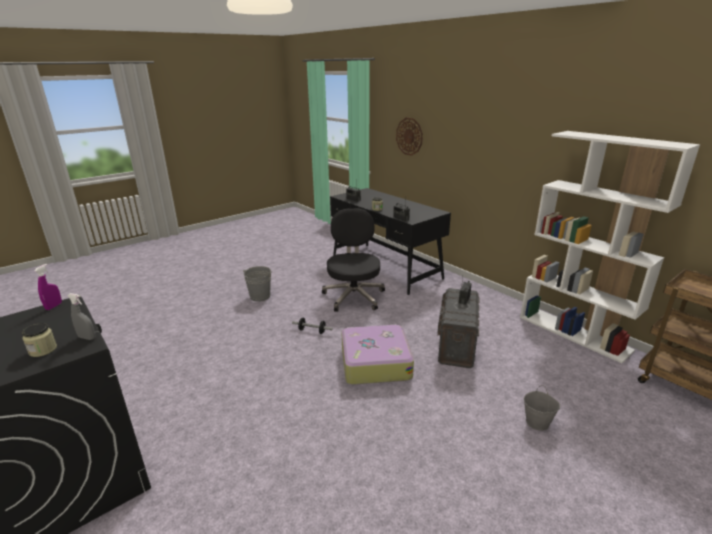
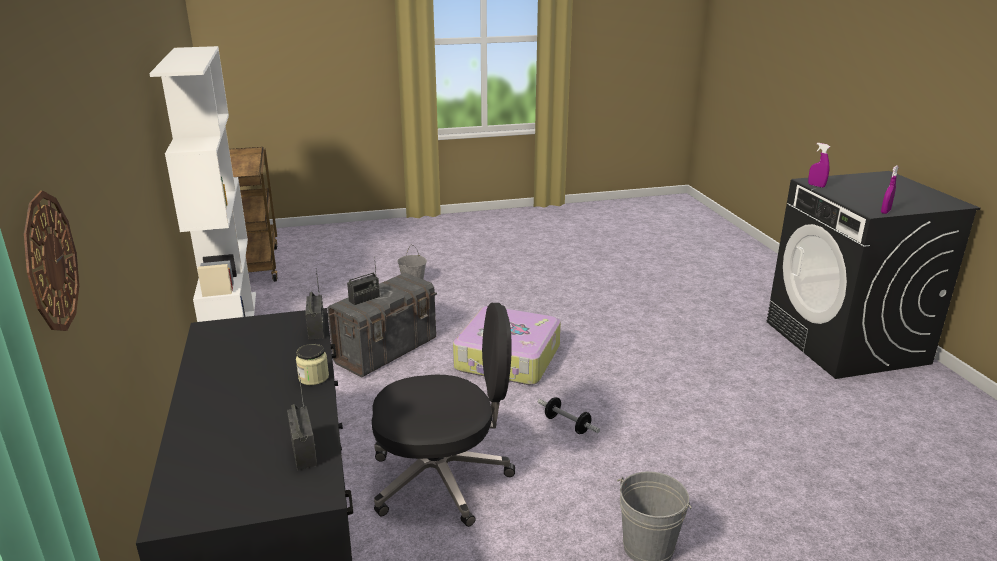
camera: 155 degrees left, 0 degrees up
(43, 350) = (846, 184): jar -> none
(87, 337) = (816, 186): grey spray bottle -> purple spray bottle
(354, 296) = (443, 479): black office chair -> black office chair turned 120 degrees counterclockwise

